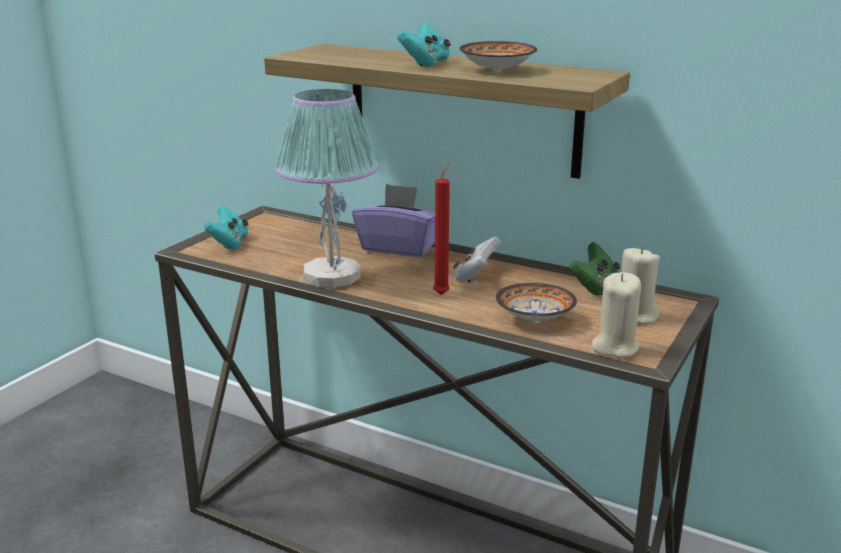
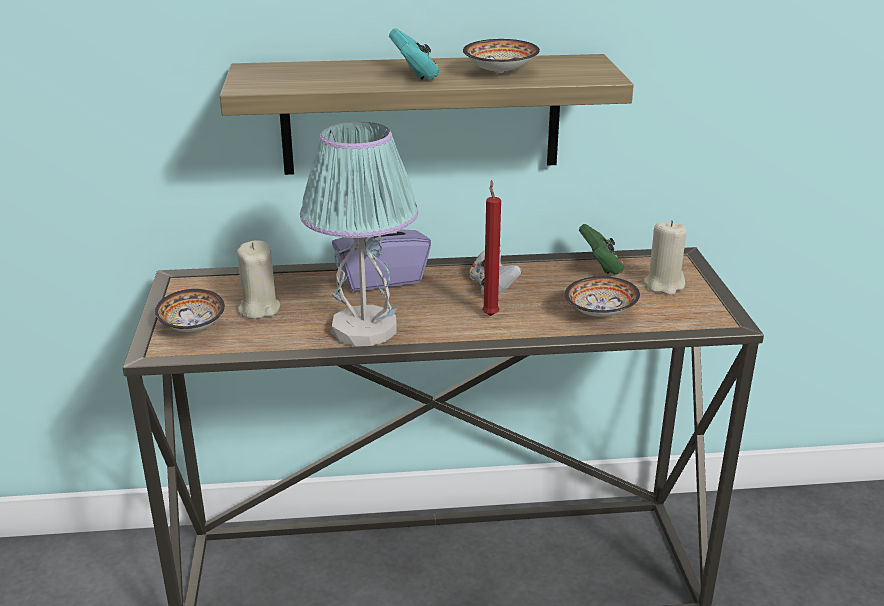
camera: 35 degrees left, 5 degrees up
(229, 243) = (192, 327): turquoise game controller -> bowl
(614, 347) = (692, 318): beige candle -> beige candle (259, 309)

